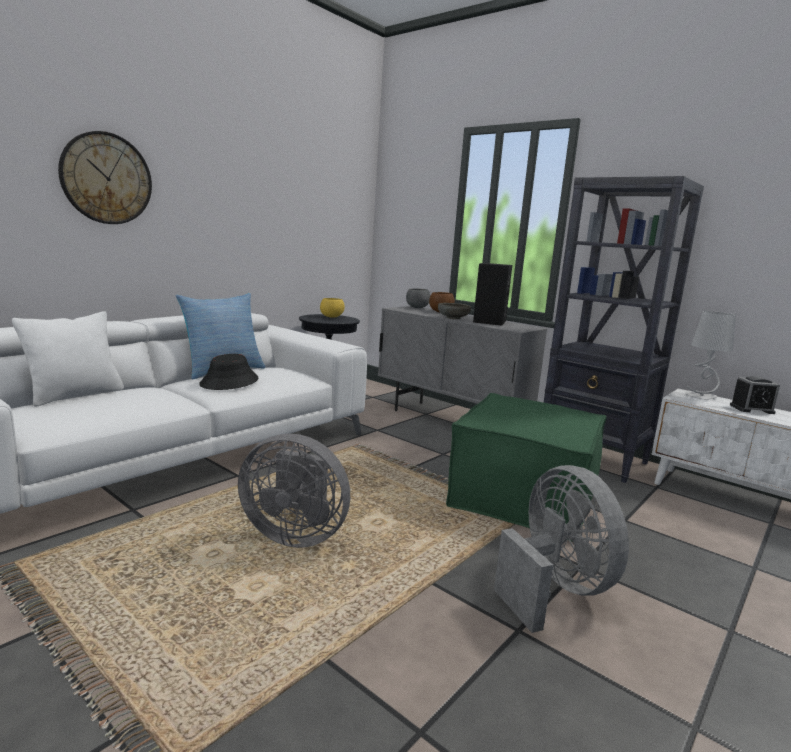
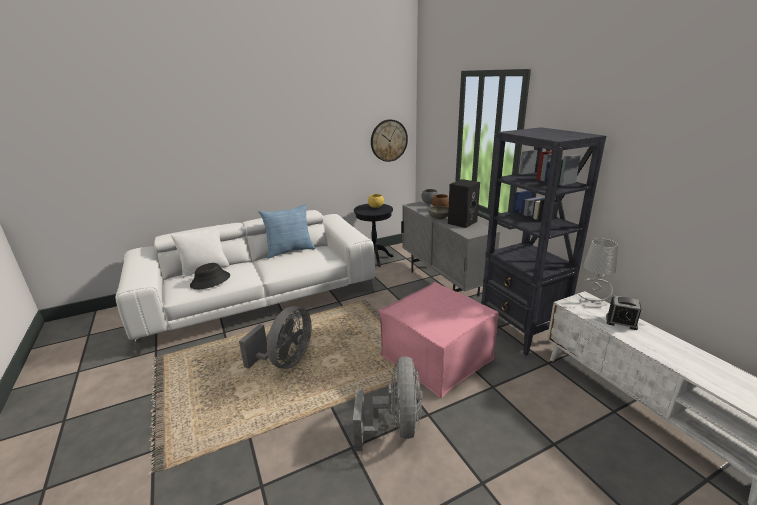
camera: 25 degrees right, 10 degrees up
(106, 178) = (225, 144): wall clock -> wall clock (389, 140)
(229, 382) = (284, 262): black hat -> black hat (210, 281)
(295, 534) = (285, 361): grey fan -> grey fan turned 105 degrees counterclockwise
(523, 498) = (436, 357): green ottoman -> pink ottoman

